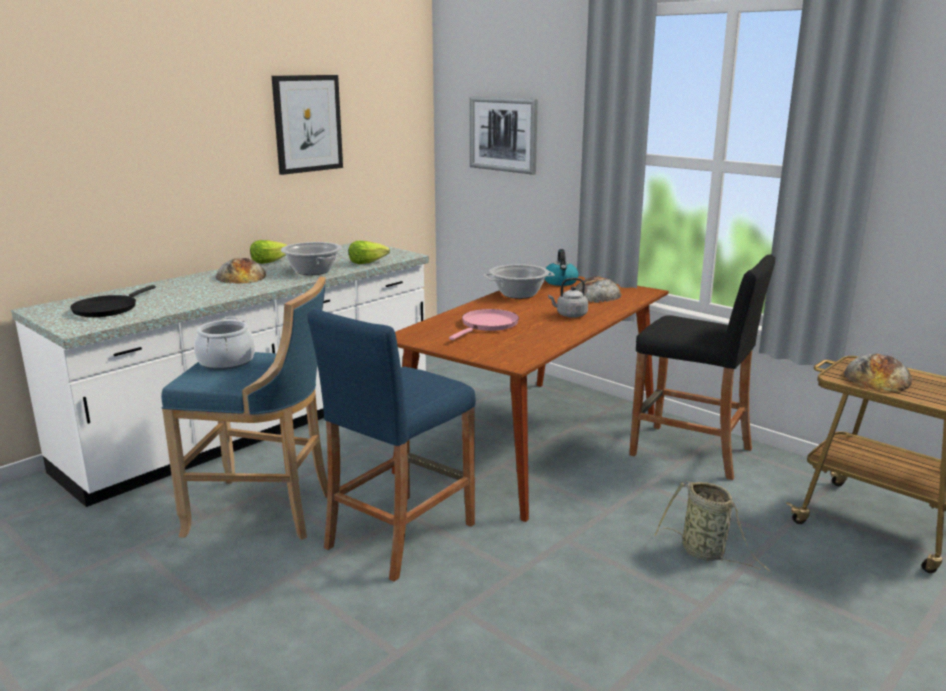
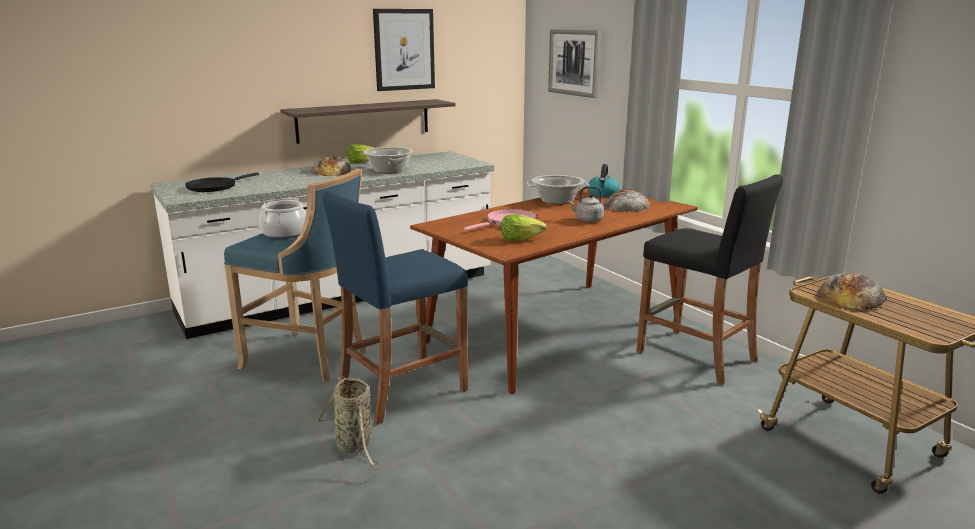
camera: 15 degrees right, 0 degrees up
(265, 211) = (364, 120): none -> shelf
(367, 262) = (438, 167): lettuce -> lettuce (520, 239)
(706, 553) = (659, 442): basket -> basket (354, 446)

